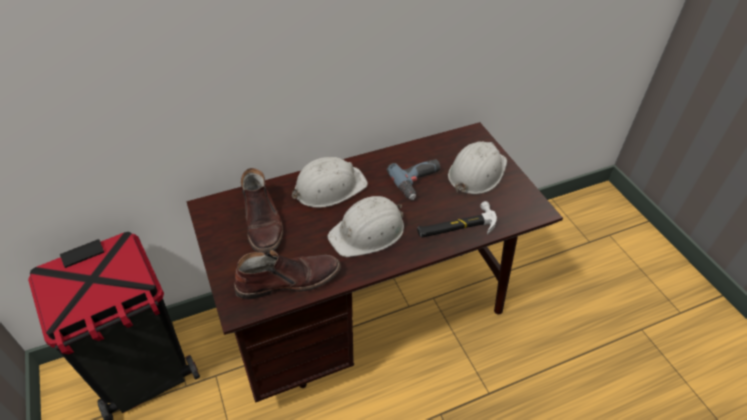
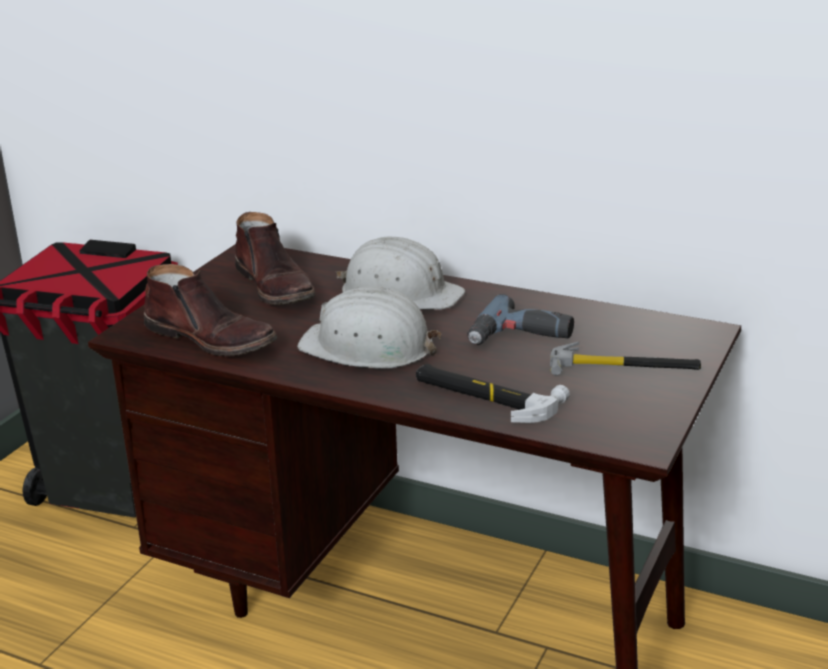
camera: 50 degrees right, 20 degrees down
(263, 222) = (276, 287): brown boot -> brown boot turned 60 degrees counterclockwise
(476, 172) = (624, 366): white hard hat -> hammer

